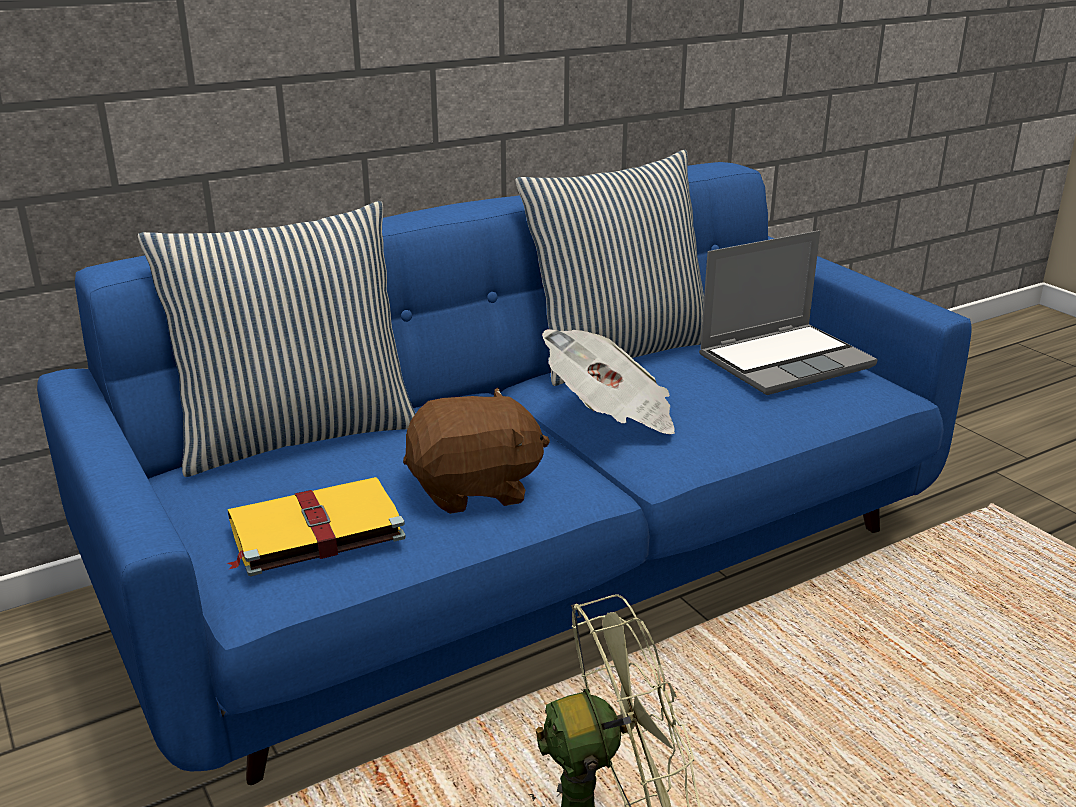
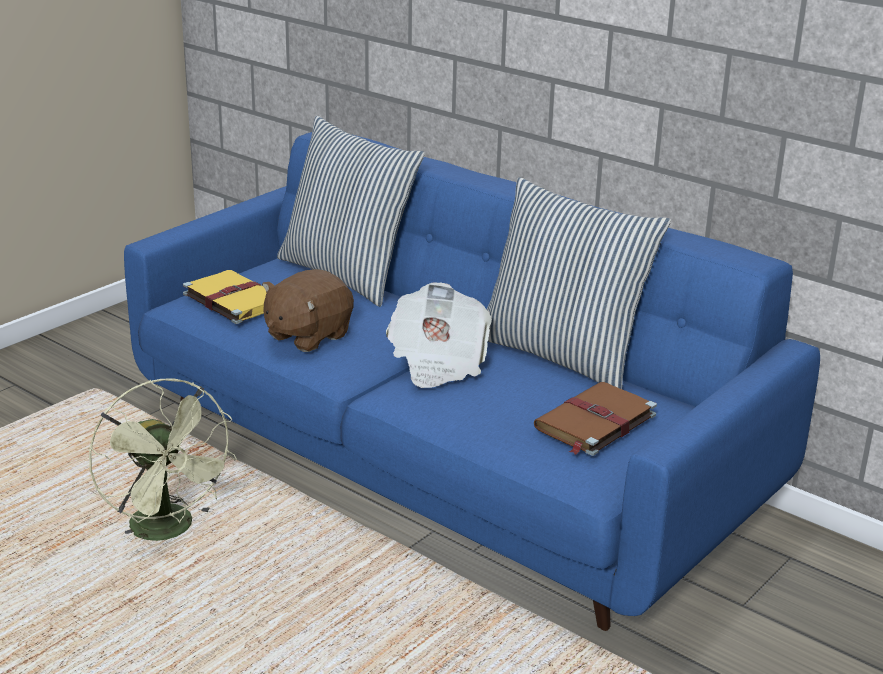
camera: 70 degrees right, 0 degrees up
(475, 489) = (307, 336): brown plush toy -> brown plush toy turned 75 degrees clockwise
(785, 361) = (594, 423): laptop -> brown book

